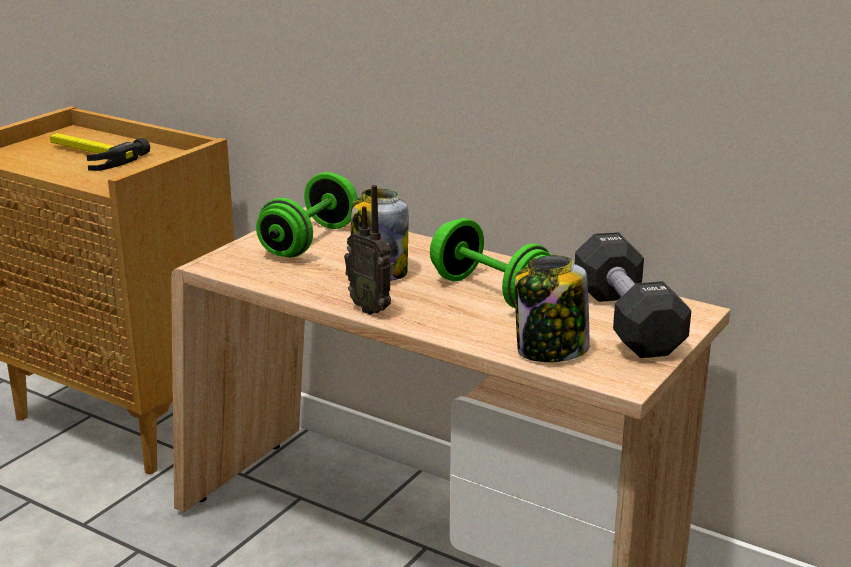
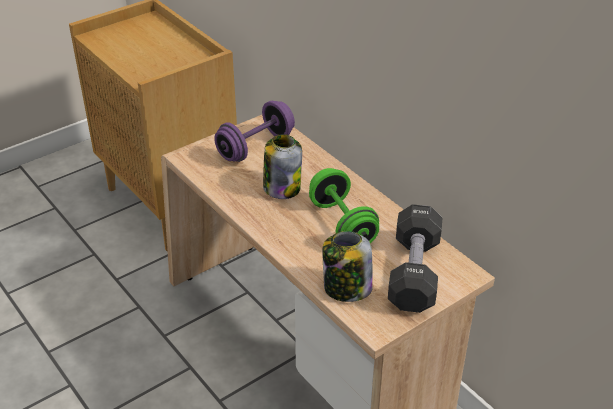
camera: 20 degrees right, 15 degrees up
(88, 155) = (147, 46): hammer -> none
(309, 241) = (255, 147): green dumbbell -> purple dumbbell
(372, 308) = (258, 221): radio -> none

